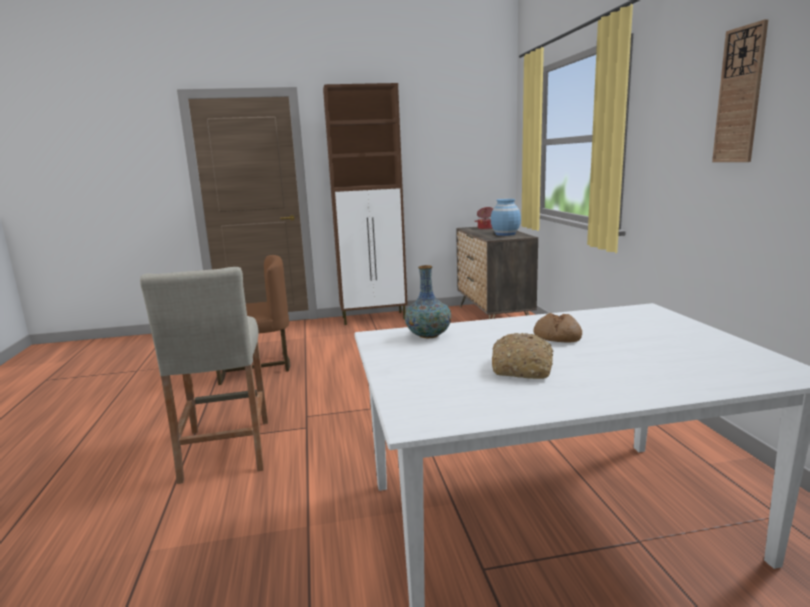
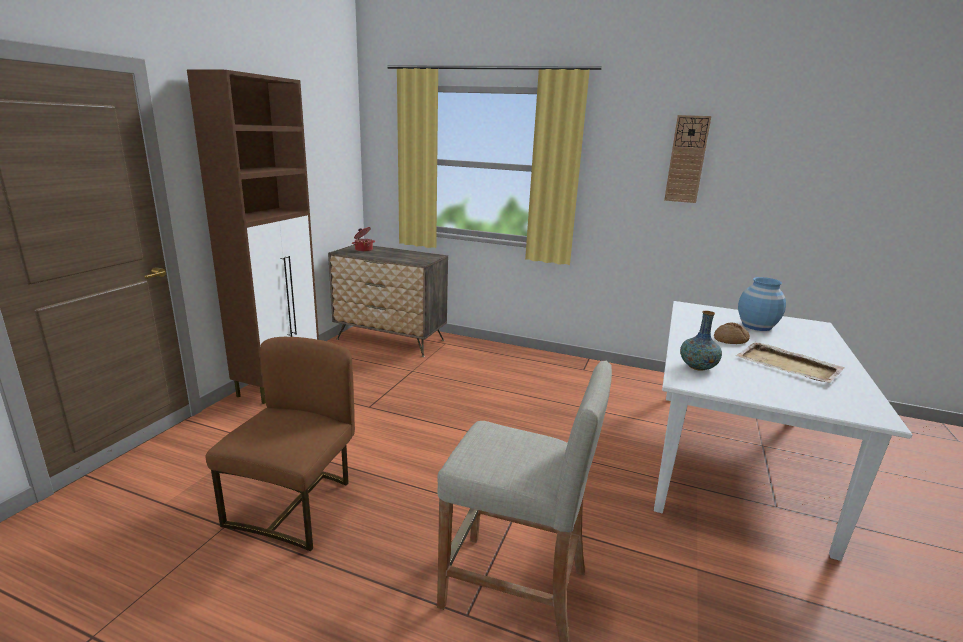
camera: 60 degrees left, 5 degrees up
(505, 234) = (409, 255): blue vase -> blue vase (756, 326)
(522, 368) = (788, 365): bread -> beige tray

